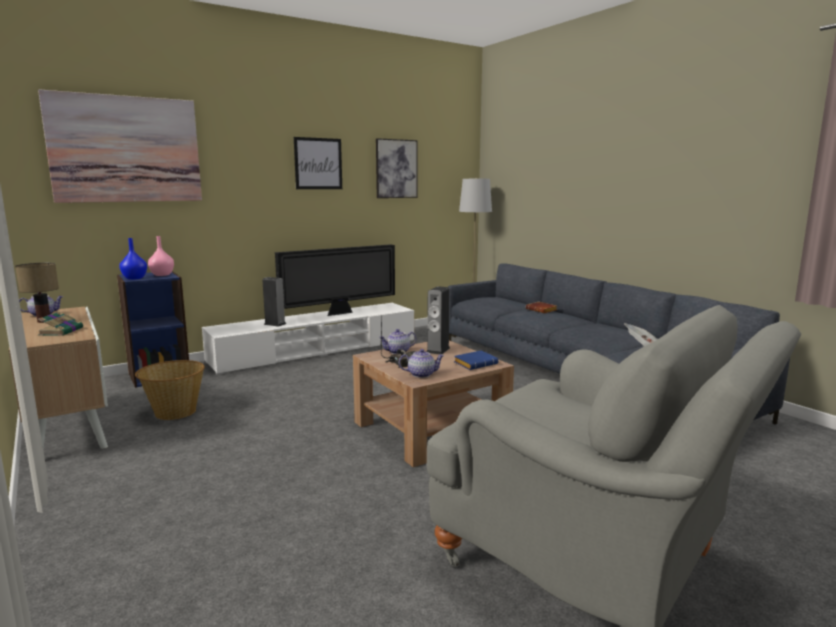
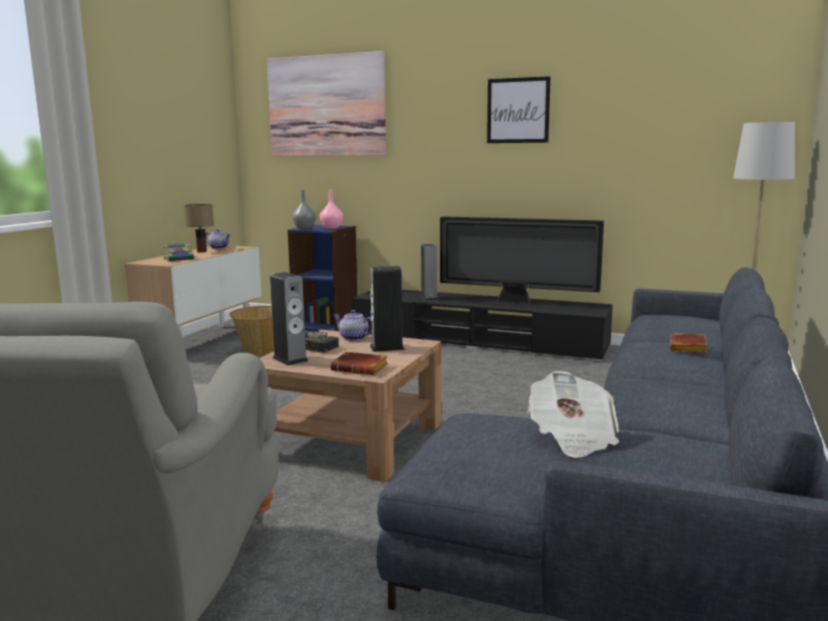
camera: 55 degrees right, 0 degrees up
(134, 278) = (304, 228): blue vase -> grey vase
(316, 351) = (479, 341): white tv stand -> black tv stand
(396, 169) = (637, 112): picture -> none
(421, 374) = (290, 359): teapot -> speaker
(476, 363) = (361, 368): blue book -> brown book

